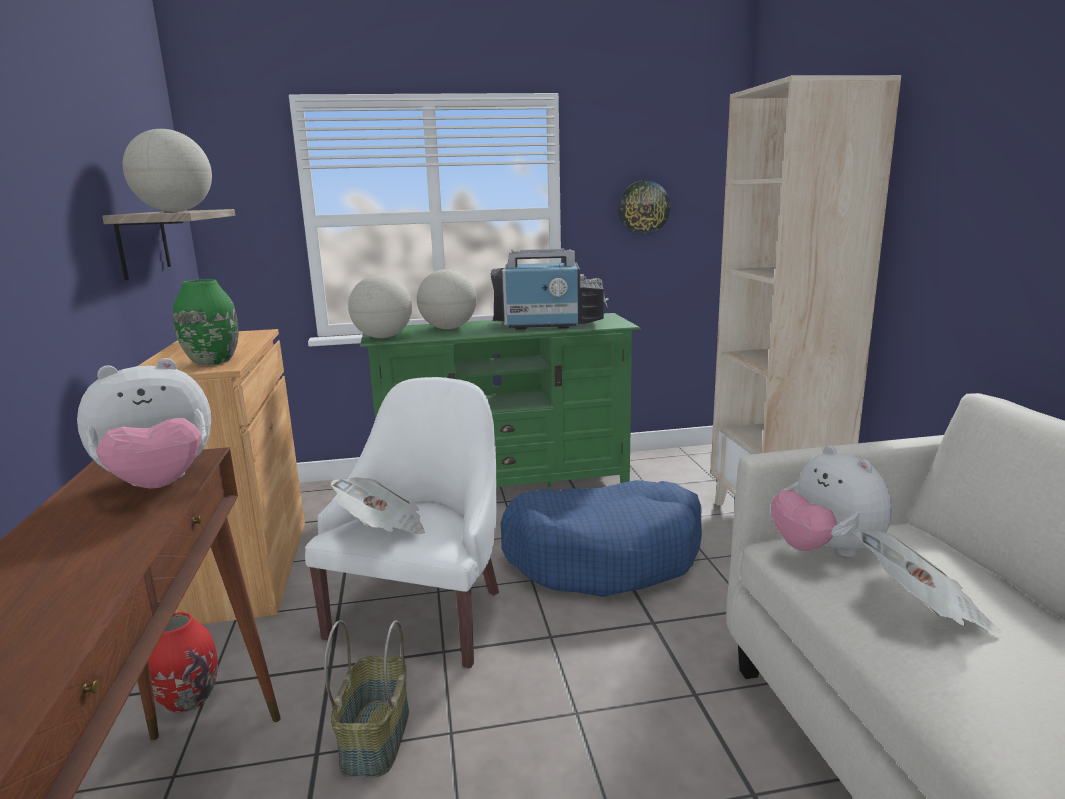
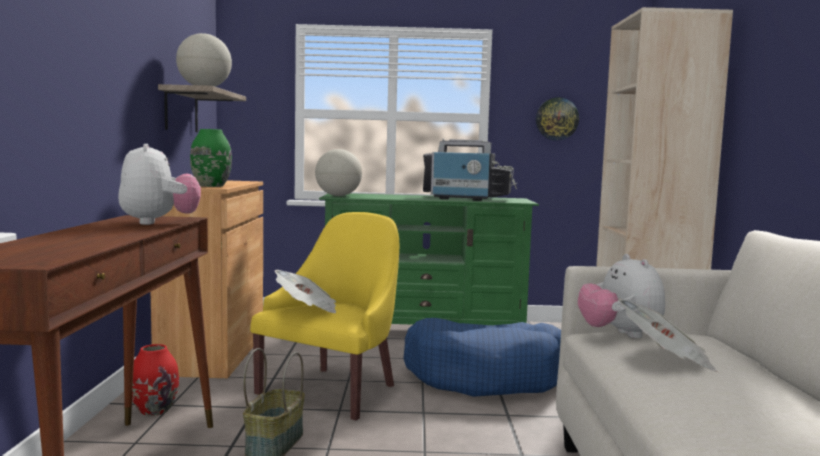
camera: 10 degrees right, 10 degrees down
(159, 485) = (159, 222): plush toy -> plush toy turned 90 degrees counterclockwise
(424, 614) = (333, 390): white armchair -> yellow armchair
(448, 328) = (389, 196): globe -> none

